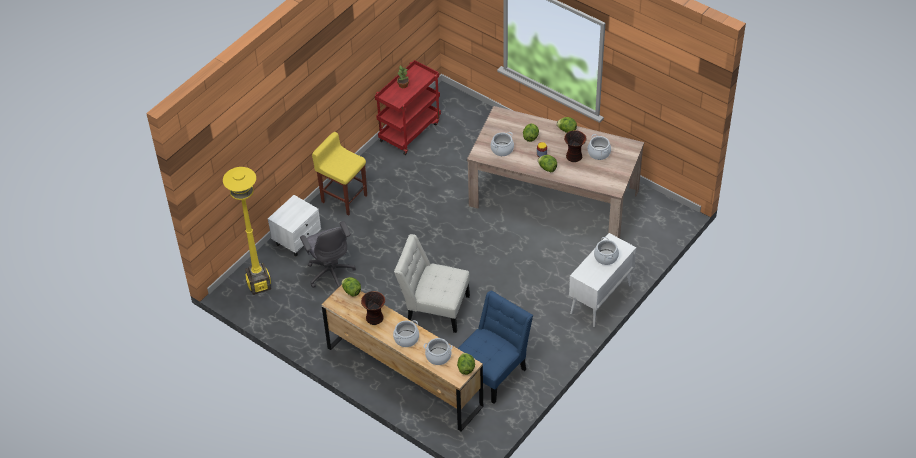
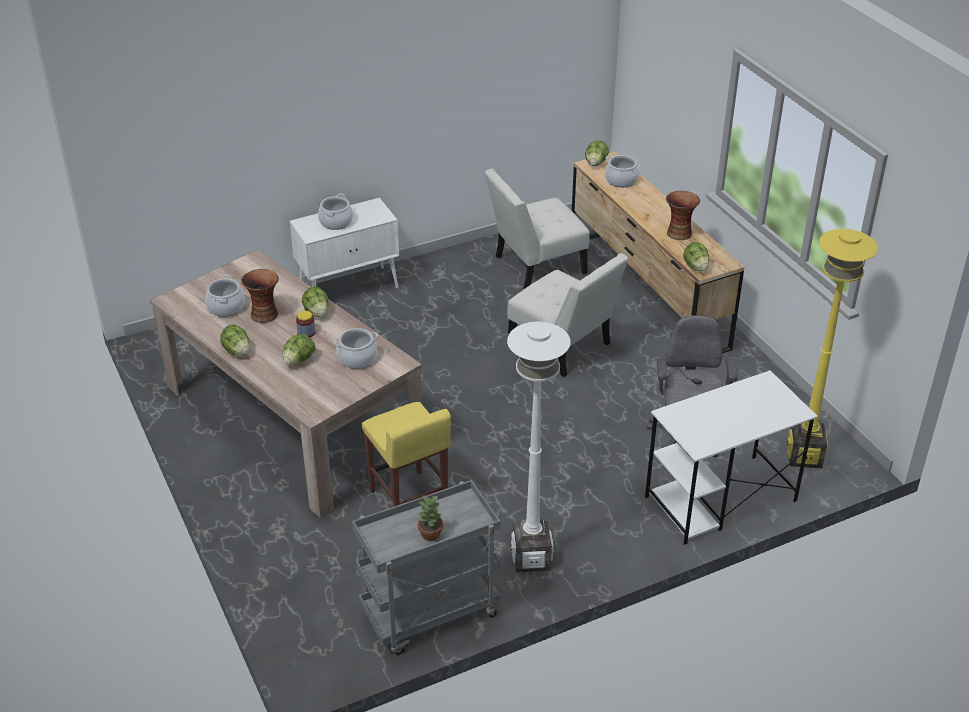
camera: 155 degrees left, 10 degrees down
(297, 240) = (719, 499): white nightstand -> white desk
(343, 198) = (613, 537): yellow stool -> yellow stool (409, 499)
(378, 173) = (531, 558): none -> white floor lamp
(406, 338) = (650, 204): cooking pot -> none
(409, 131) = (429, 615): red cart -> grey cart
(493, 371) = (535, 266): blue chair -> white chair

